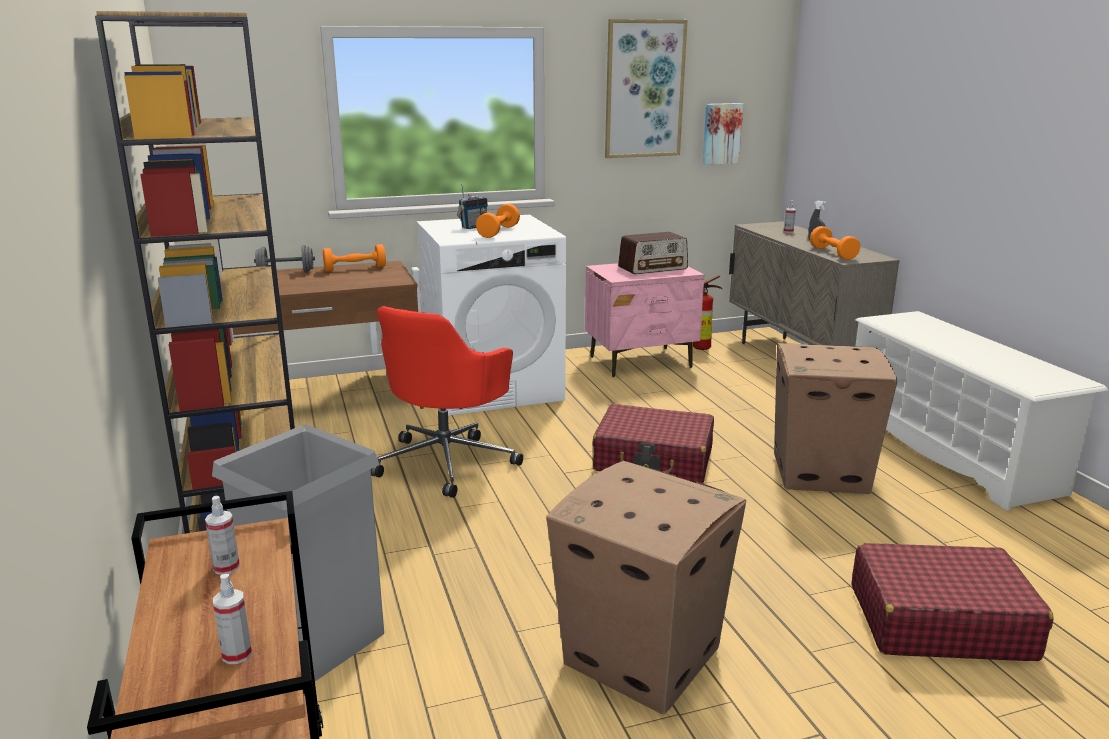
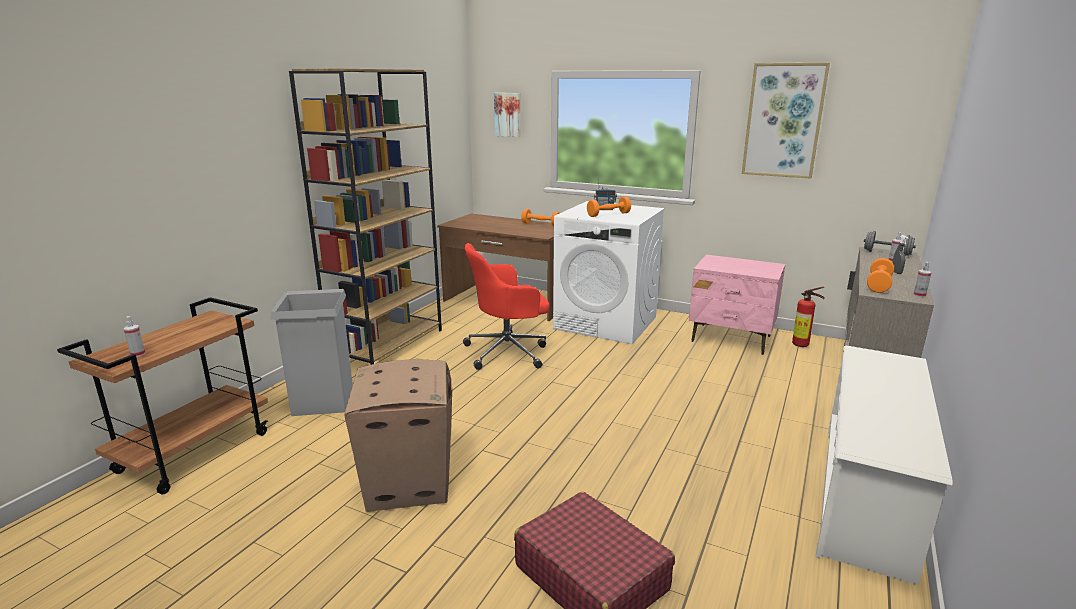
camera: 45 degrees right, 0 degrees up
(226, 568) = (200, 328): spray bottle -> spray bottle (919, 295)
(286, 272) = (506, 219): grey dumbbell -> grey dumbbell (887, 253)
(653, 268) = (750, 266): radio -> none
(654, 460) = (614, 398): red suitcase -> none
(721, 133) = (860, 164): picture -> picture (508, 114)
(821, 472) = (713, 456): cardboard box -> none

